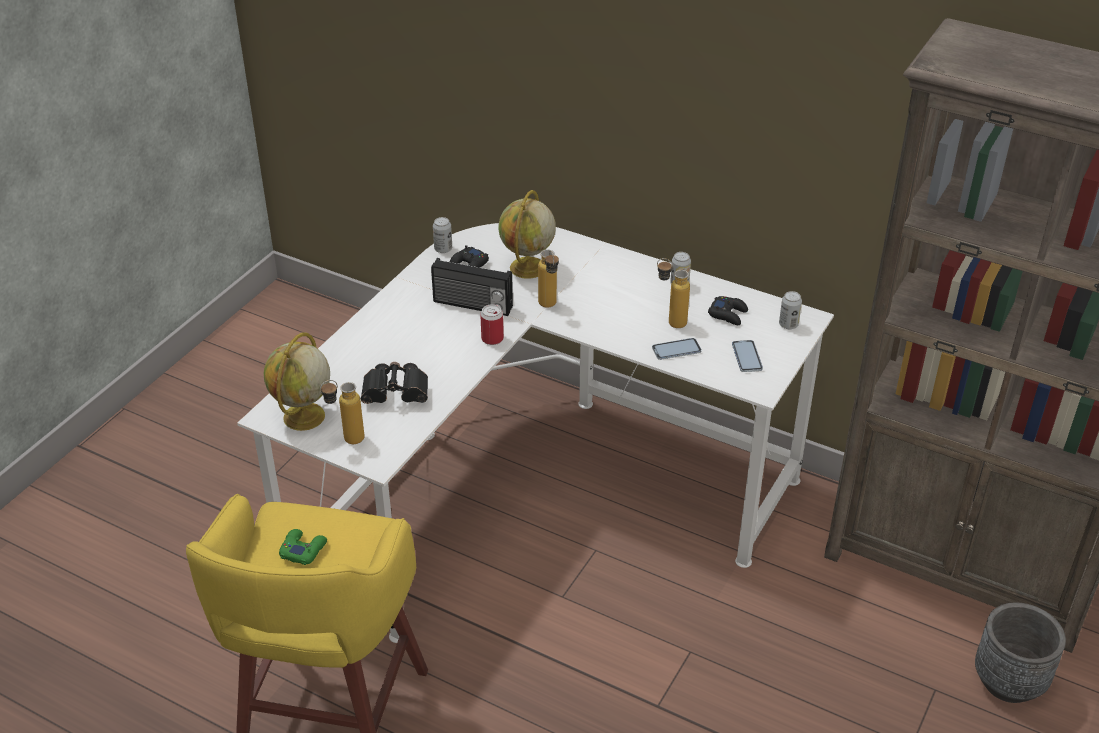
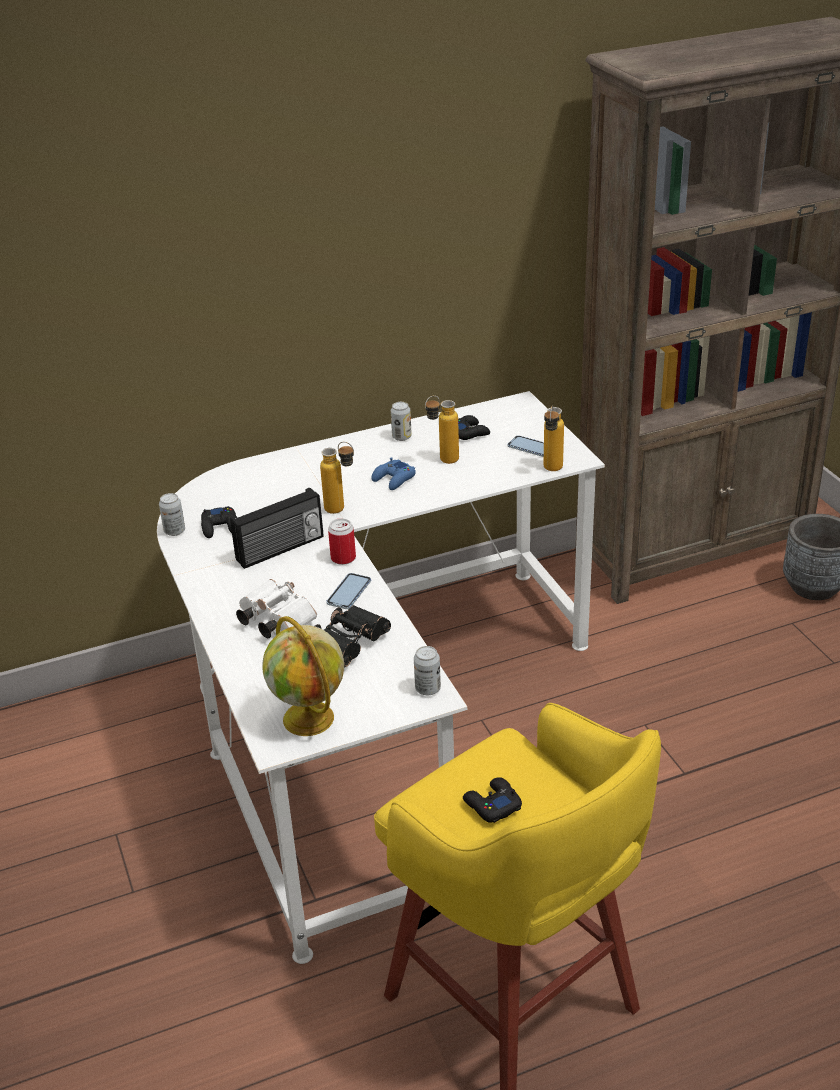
camera: 50 degrees left, 5 degrees down
(303, 550) = (492, 805): green game controller -> black game controller
(346, 441) = (378, 705): bottle -> bottle (551, 471)
(390, 346) = (274, 620): none -> white binoculars
(527, 268) = (272, 498): globe -> none
(618, 310) = (394, 479): none -> blue game controller
(676, 350) = (481, 474): phone -> phone (349, 592)
(788, 324) = (517, 413): can -> can (428, 689)

